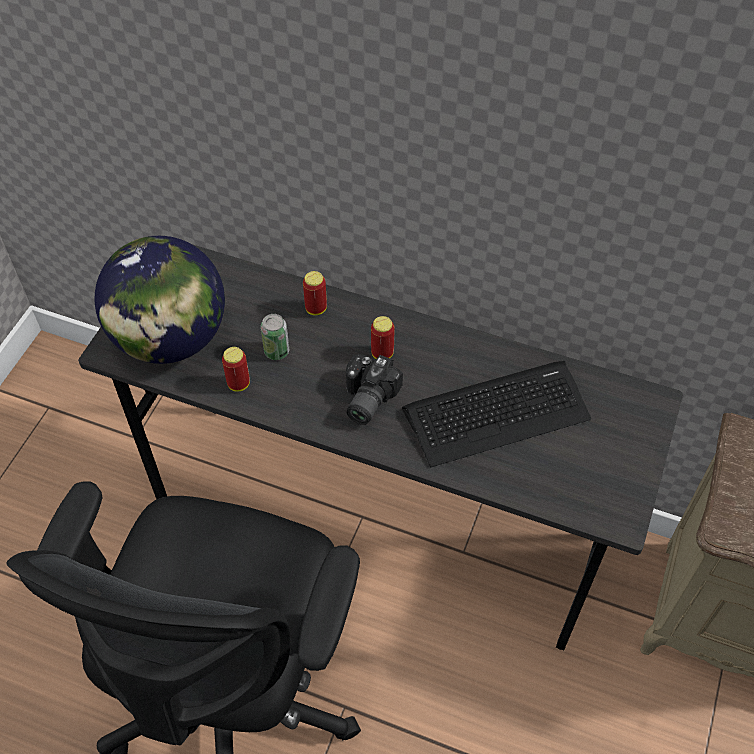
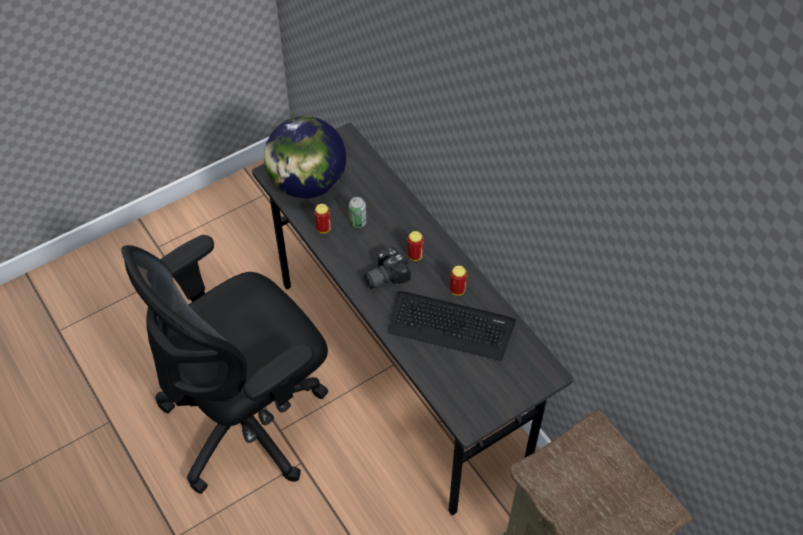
camera: 35 degrees right, 0 degrees up
(316, 308) = (399, 209): can -> can (457, 290)

